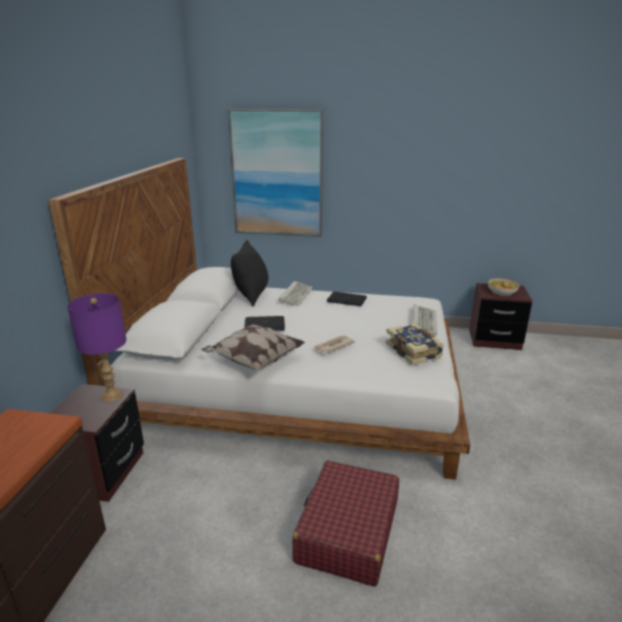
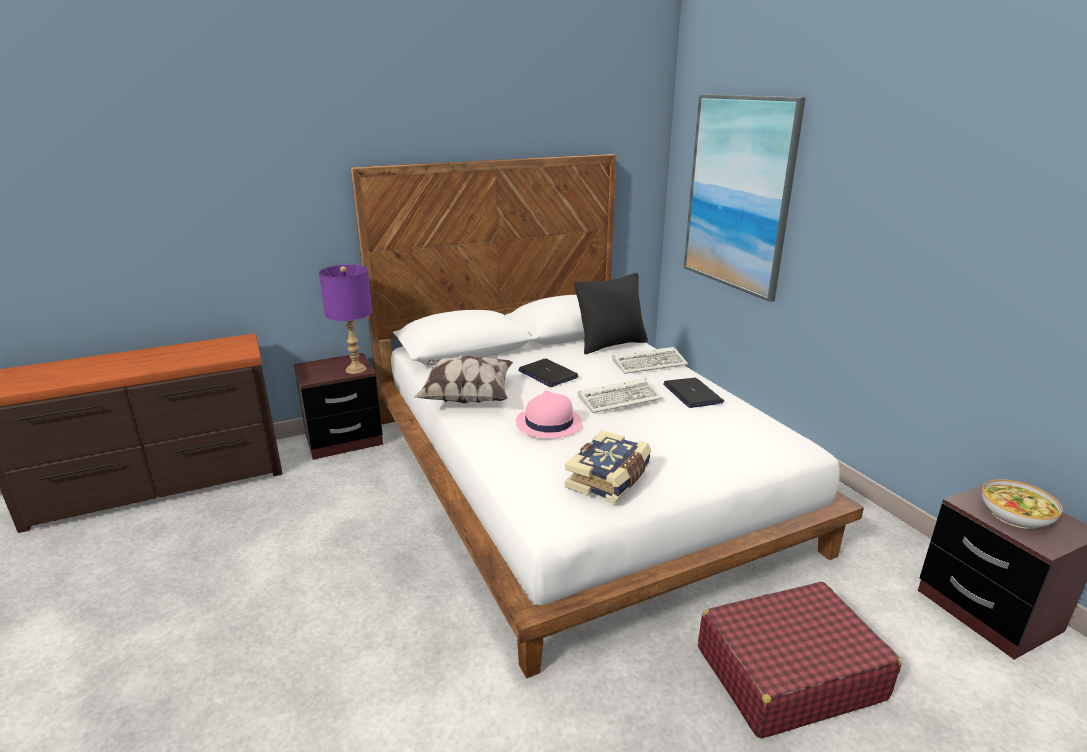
camera: 55 degrees right, 0 degrees up
(333, 346) = (548, 423): newspaper -> pink hat
(347, 532) = (361, 613): red suitcase -> red suitcase (788, 673)
(423, 321) = (720, 463): keyboard -> keyboard (621, 398)

